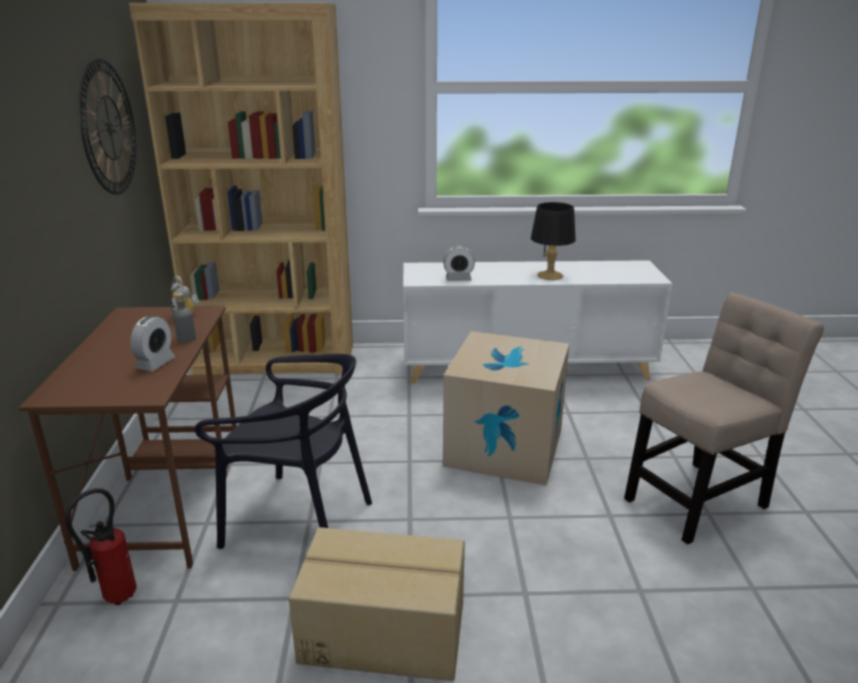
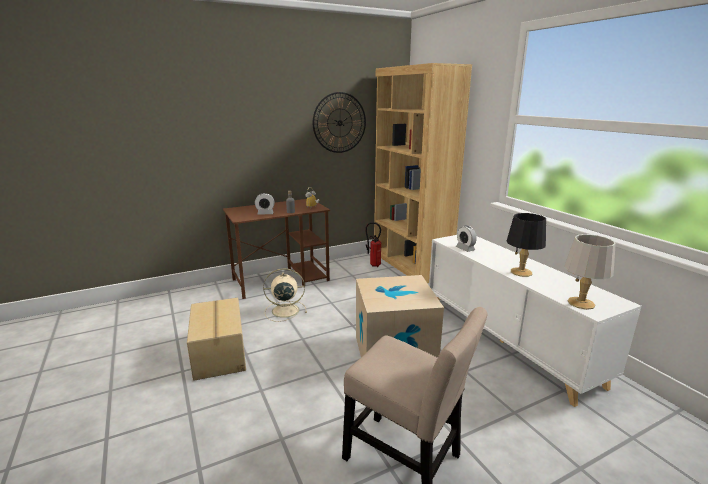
camera: 65 degrees right, 5 degrees down
(114, 598) = (221, 291): fire extinguisher -> fire extinguisher (373, 265)
(298, 520) = (284, 310): black chair -> beige fan
(636, 277) = (581, 303): none -> grey table lamp

